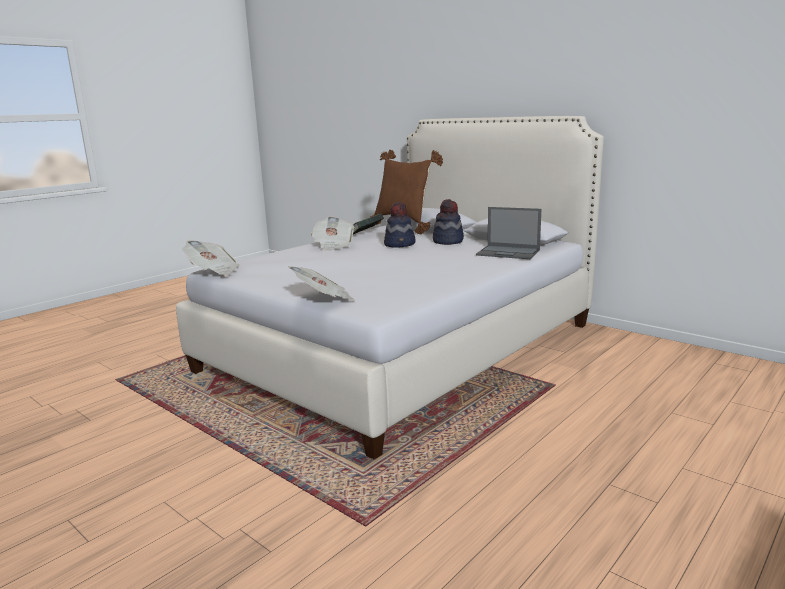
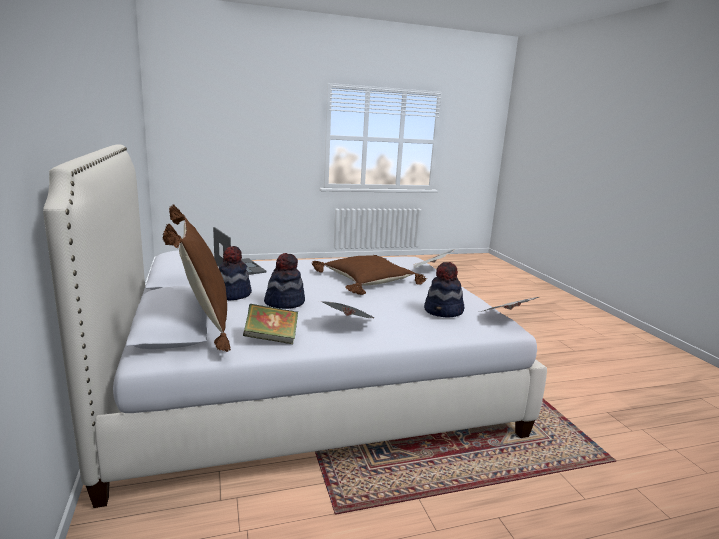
camera: 150 degrees left, 0 degrees up
(270, 262) = (444, 311): none -> hat
(379, 273) = (367, 278): none -> brown pillow

